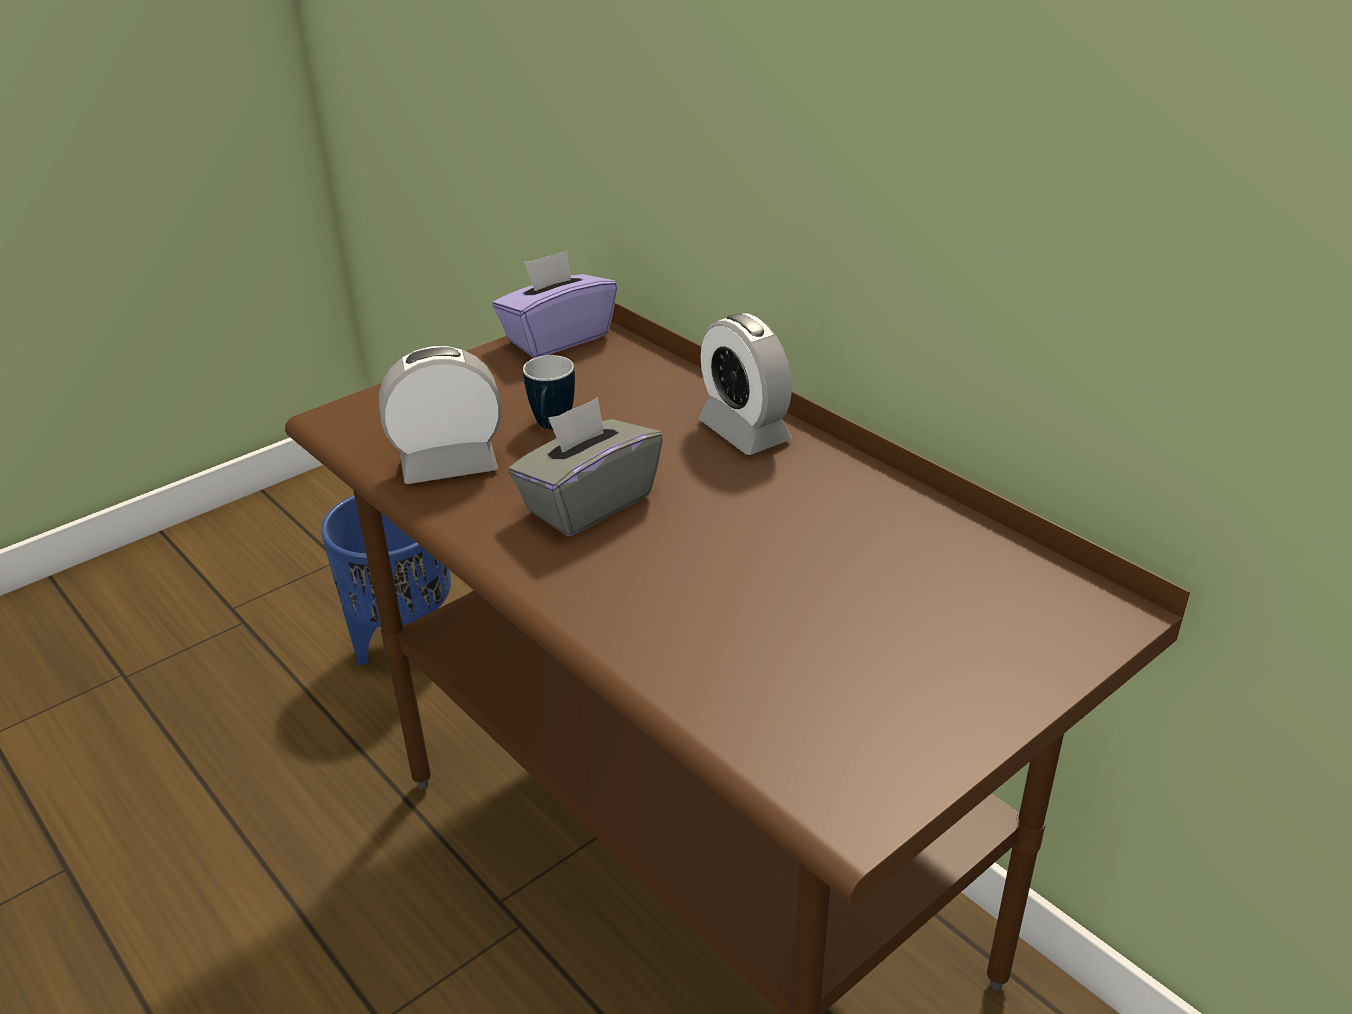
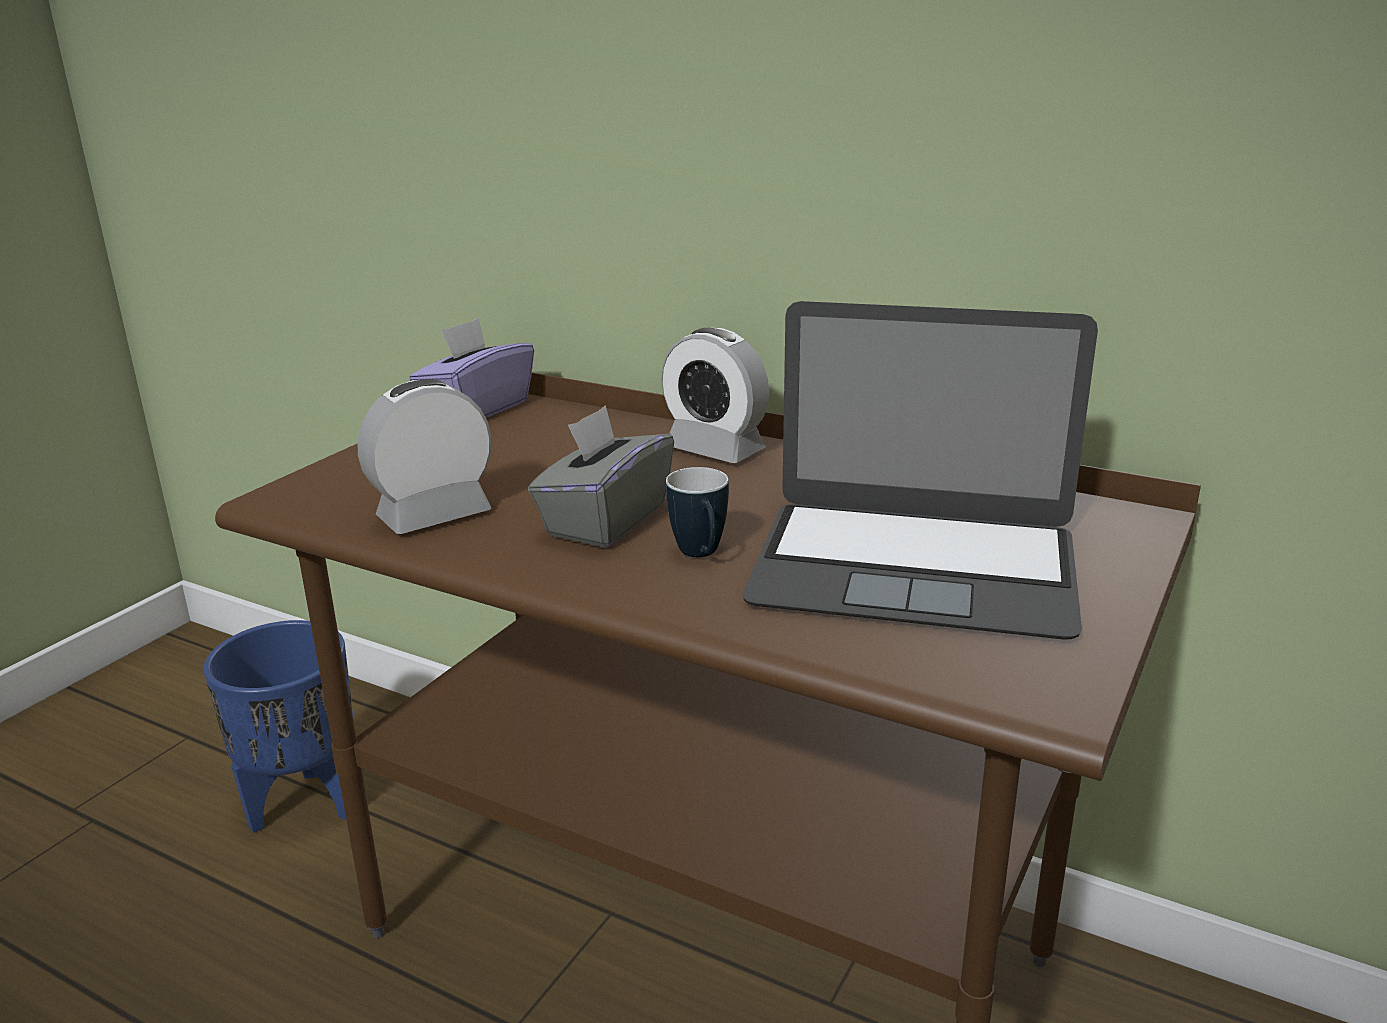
camera: 20 degrees left, 10 degrees down
(551, 428) = (522, 473): mug -> mug (701, 556)
(833, 623) = (914, 567): none -> laptop

